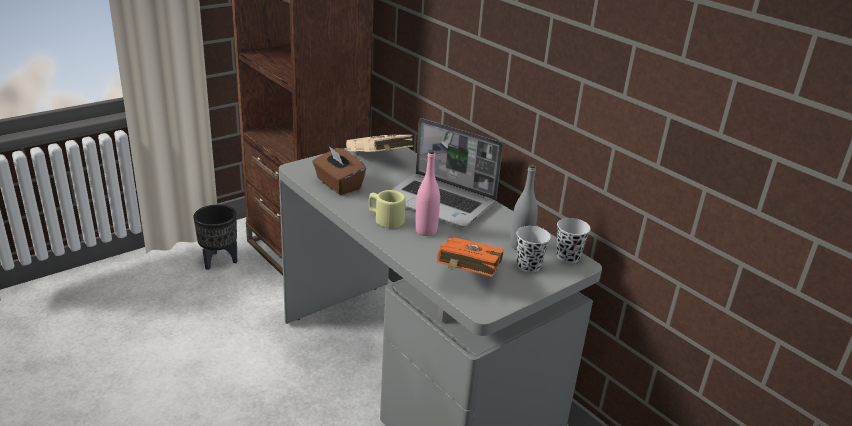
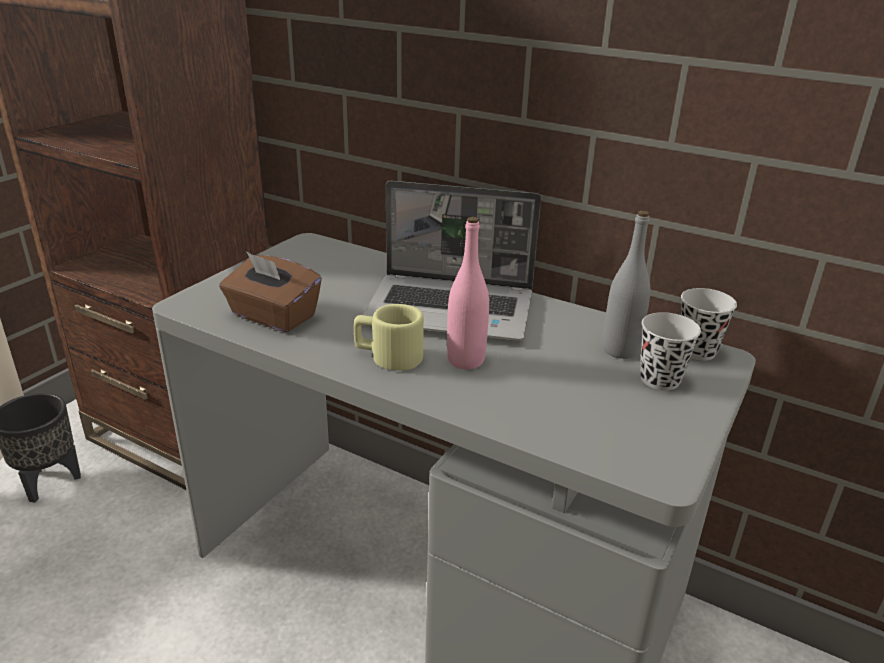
camera: 20 degrees left, 0 degrees up
(379, 160) = (314, 267): beige book -> none
(467, 276) = (590, 423): orange book -> none

